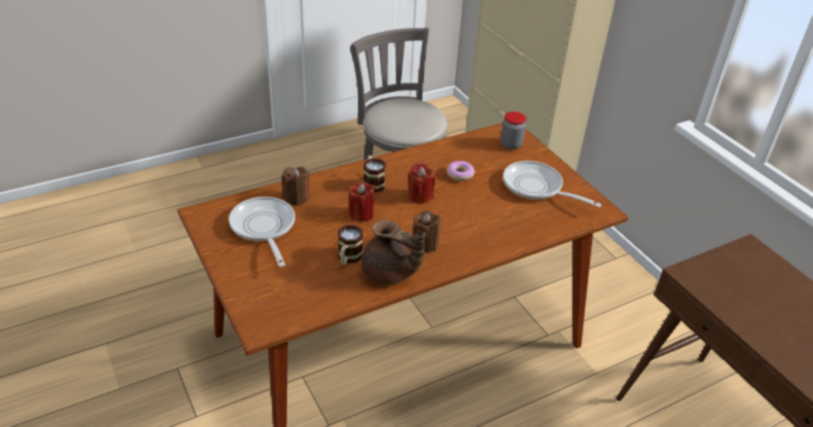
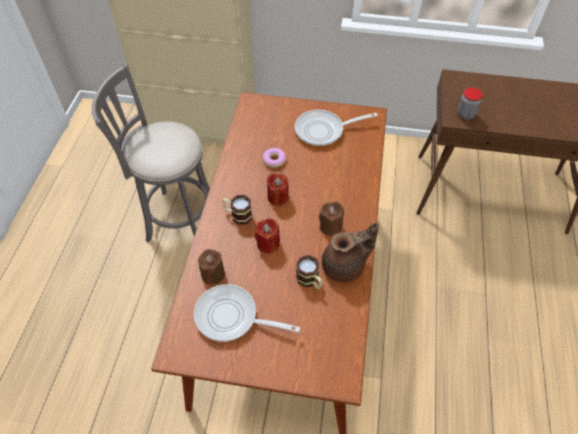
camera: 50 degrees left, 15 degrees up
(511, 144) = (267, 112): jar -> jar (465, 114)

